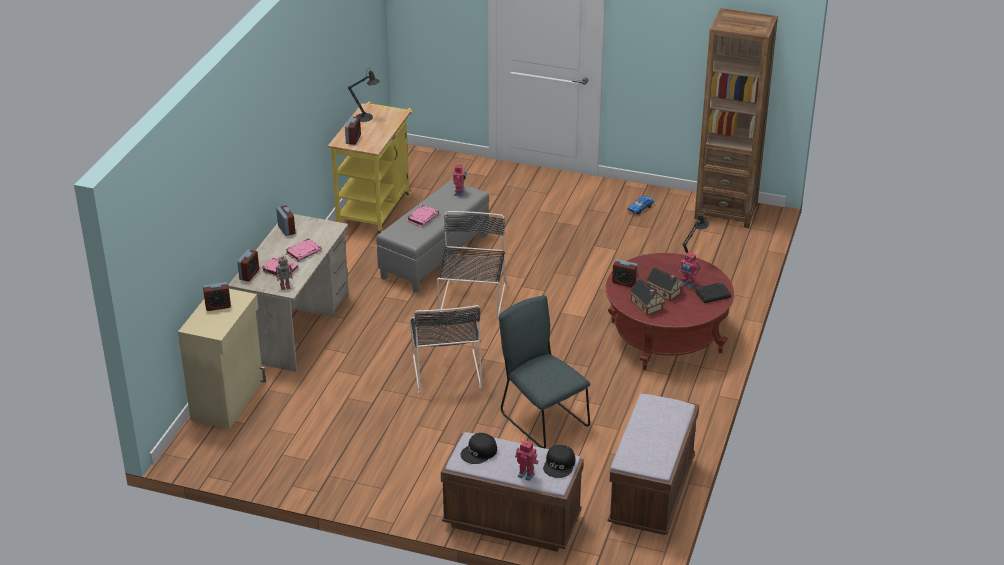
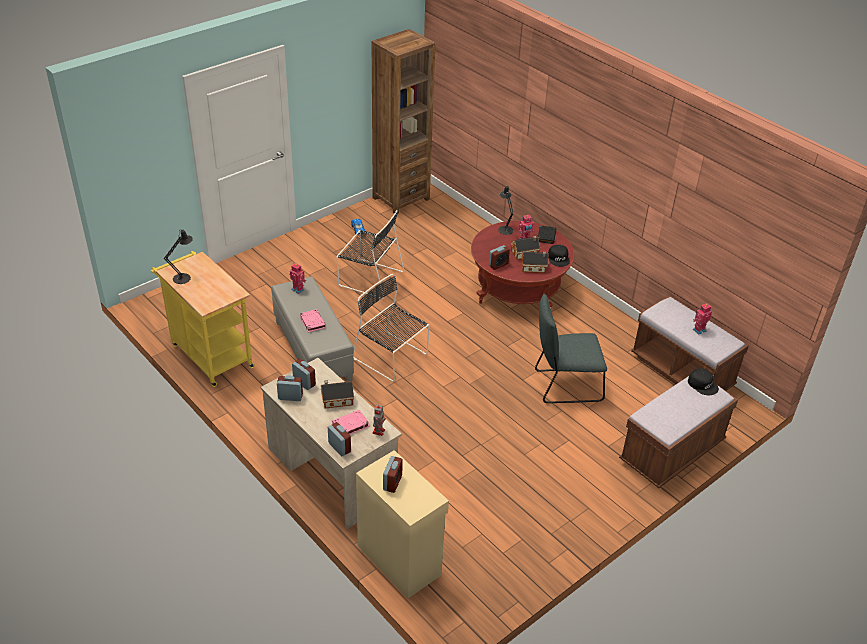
camera: 60 degrees left, 5 degrees up
(303, 252) = (336, 400): pink book -> toy house
(353, 139) = (210, 298): alarm clock -> alarm clock (304, 382)
(446, 370) = (467, 409): black chair -> black chair (369, 278)
(479, 452) = (664, 418): black cap -> black cap (559, 258)
(526, 474) = (704, 405): toy robot -> toy robot (698, 329)

